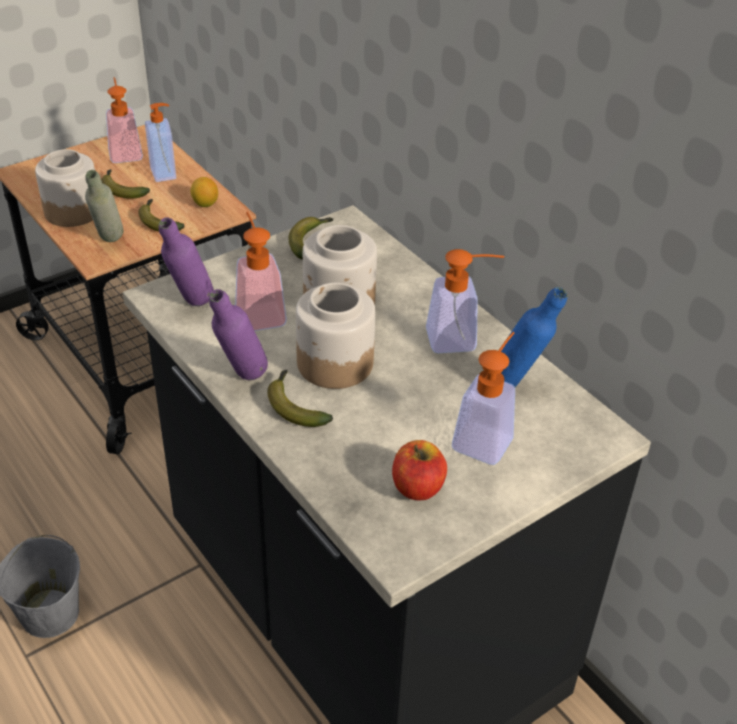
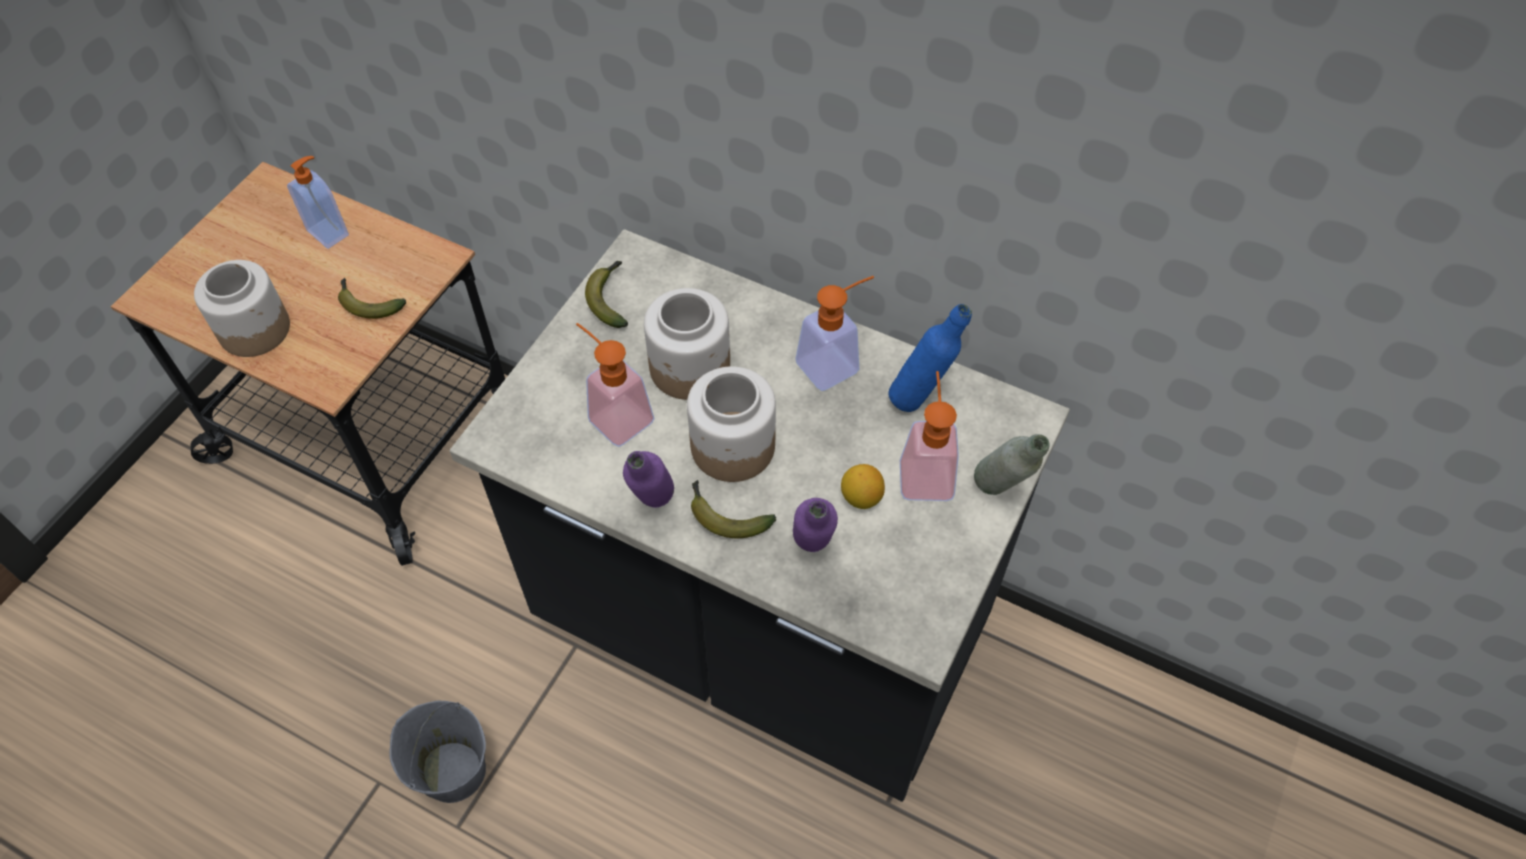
camera: 25 degrees left, 15 degrees up
(109, 244) = (330, 358): grey bottle -> grey bottle (999, 496)
(121, 189) = (293, 275): banana -> none
(125, 151) = (259, 217): soap dispenser -> none
(190, 308) = (539, 440): purple bottle -> purple bottle (812, 555)
(205, 204) = (406, 258): lemon -> lemon (861, 498)
(418, 487) = (896, 557): apple -> none

